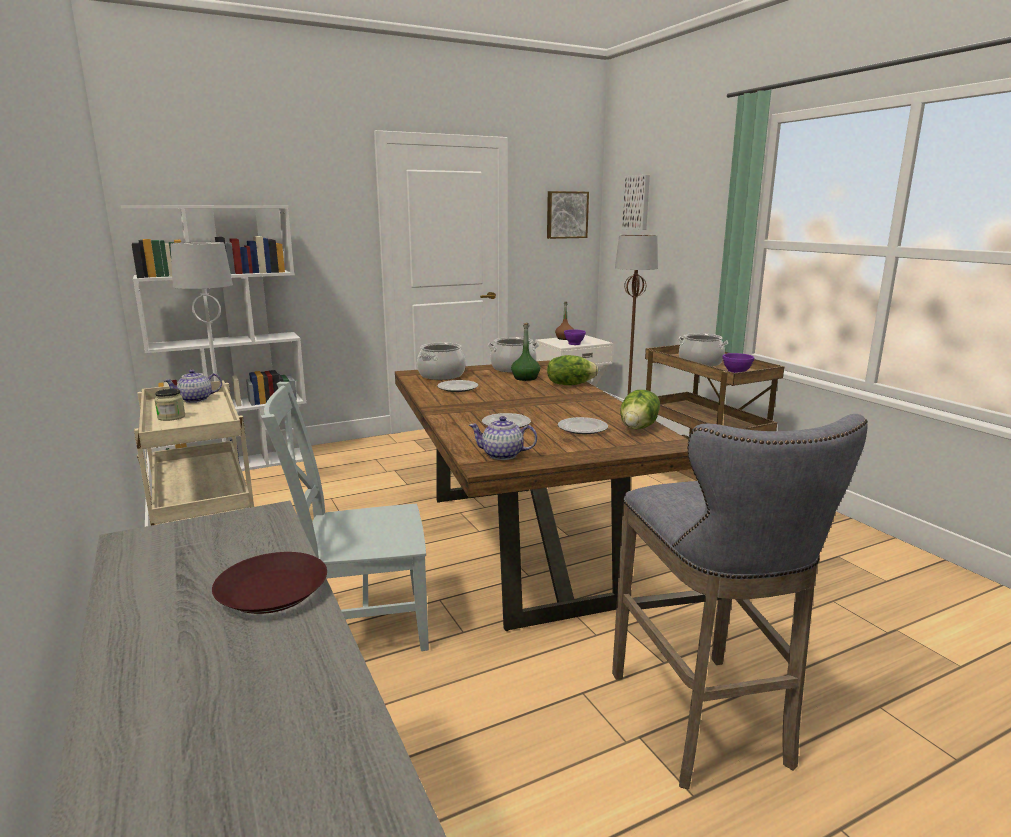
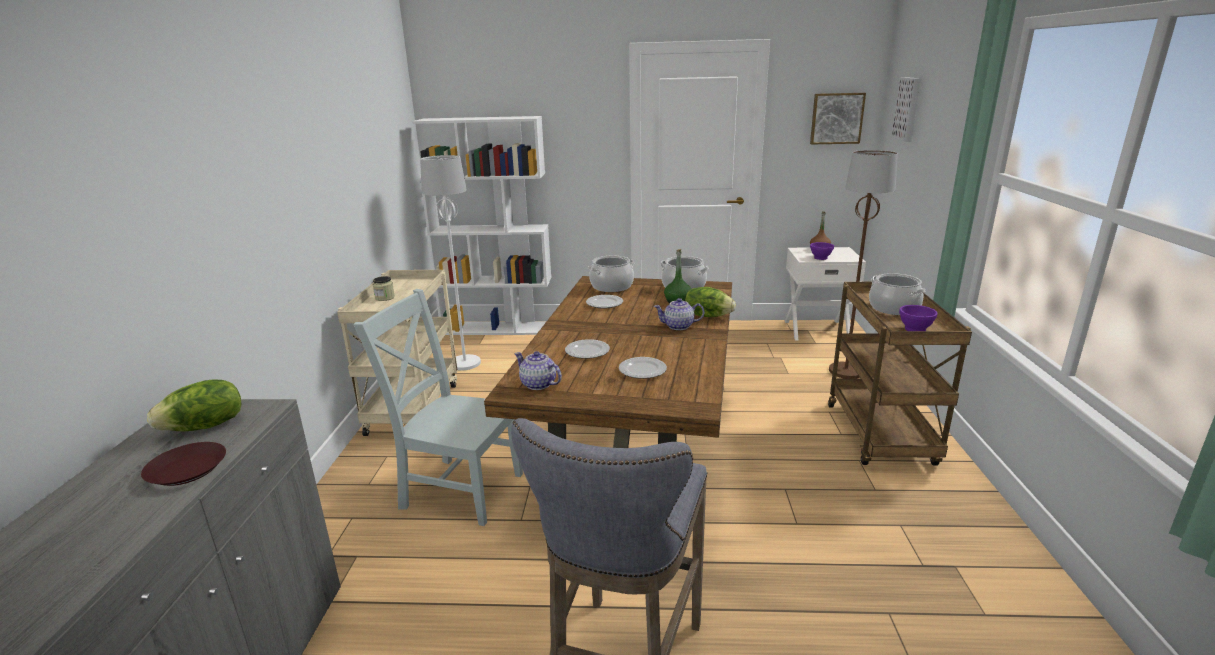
camera: 30 degrees right, 5 degrees up
(196, 400) = (418, 283): teapot -> teapot (679, 326)
(639, 427) = (694, 380): lettuce -> lettuce (205, 427)

